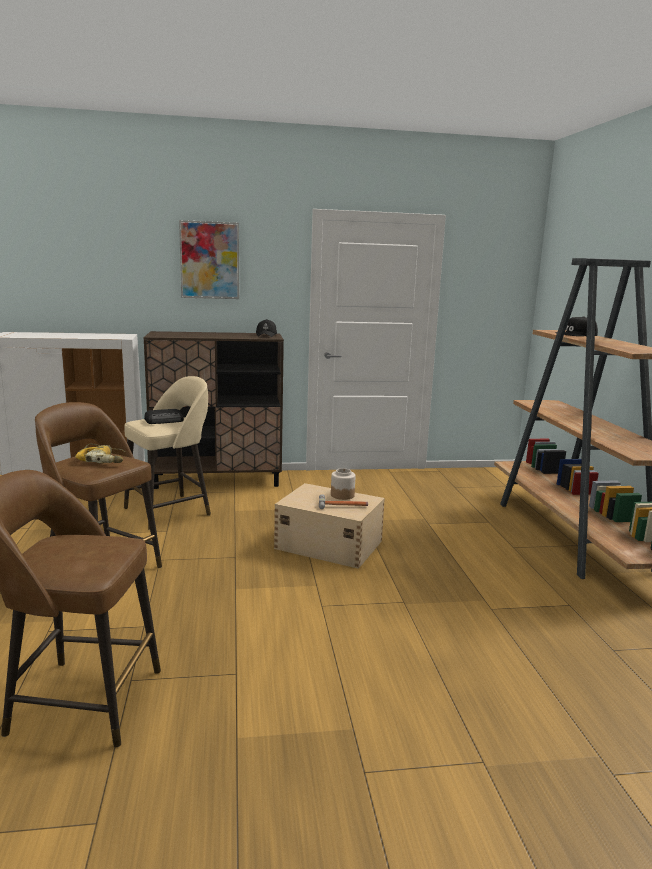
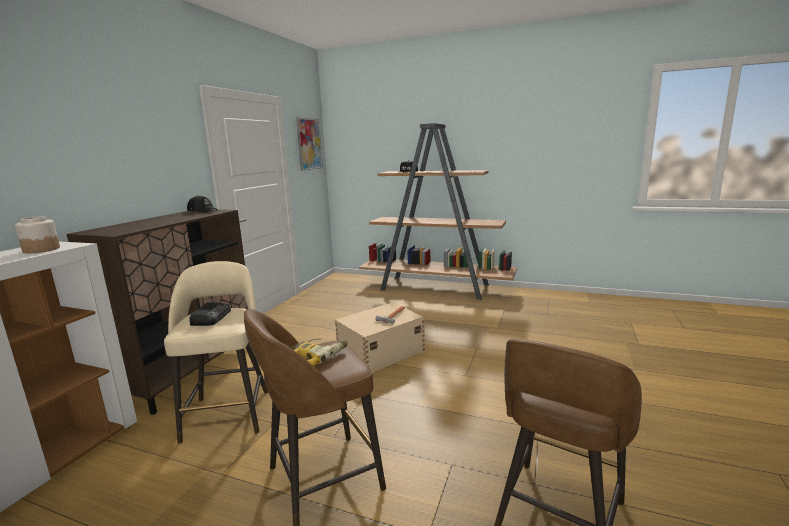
camera: 60 degrees left, 0 degrees up
(209, 260) = (118, 138): picture -> picture (309, 144)
(342, 495) = (374, 312): jar -> jar (41, 249)

